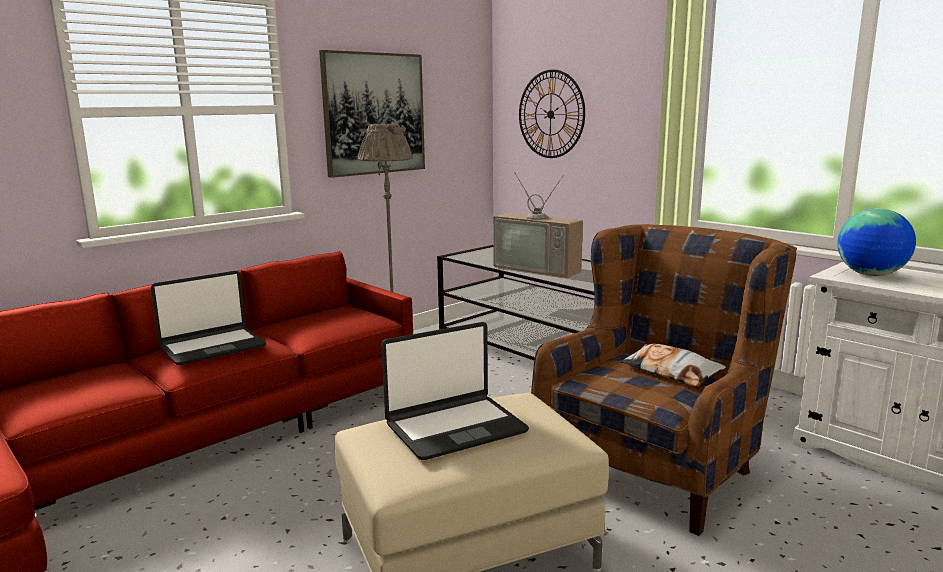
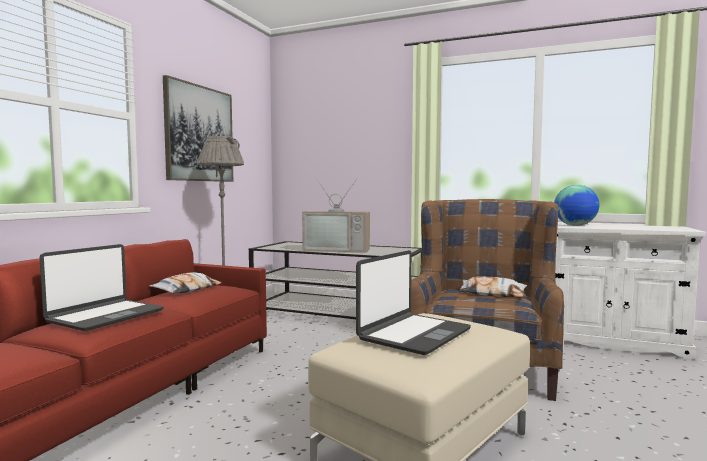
camera: 25 degrees left, 10 degrees down
(323, 315) = (187, 289): none -> pillow
(550, 114) = (322, 146): wall clock -> none

